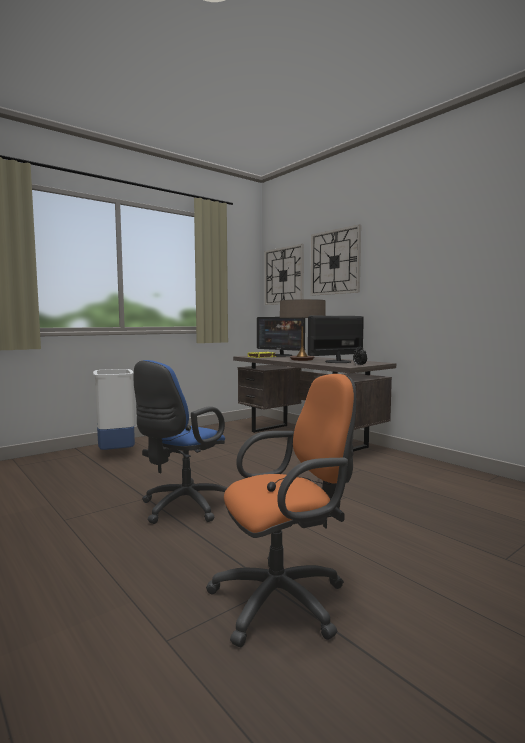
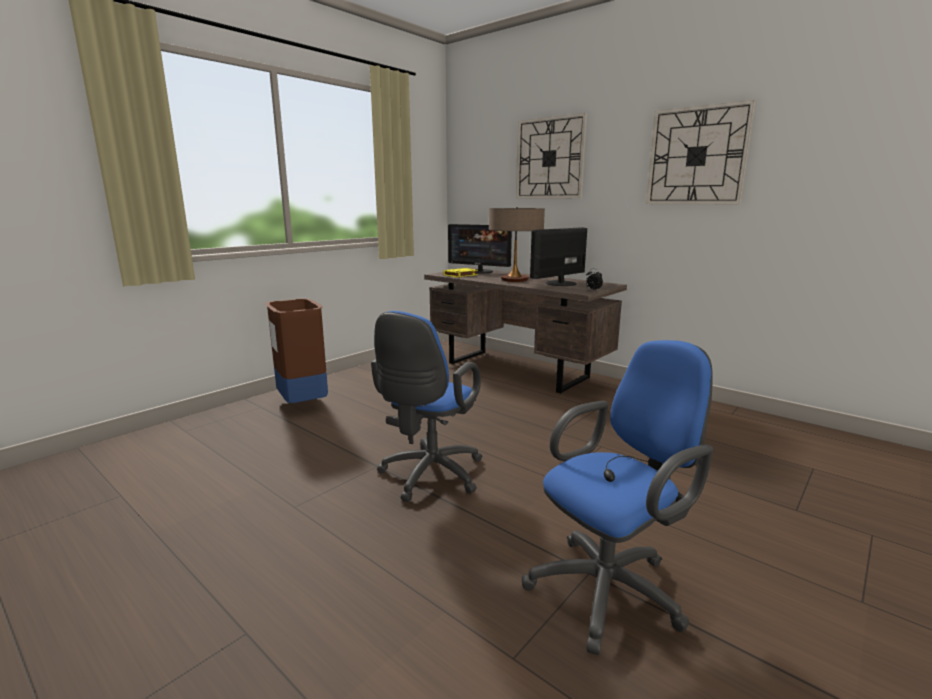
camera: 10 degrees left, 10 degrees up
(116, 453) = (302, 404): white trash can -> brown trash can
(284, 276) = (478, 171): wall clock -> wall clock (697, 156)
(286, 600) = (611, 588): orange office chair -> blue office chair

